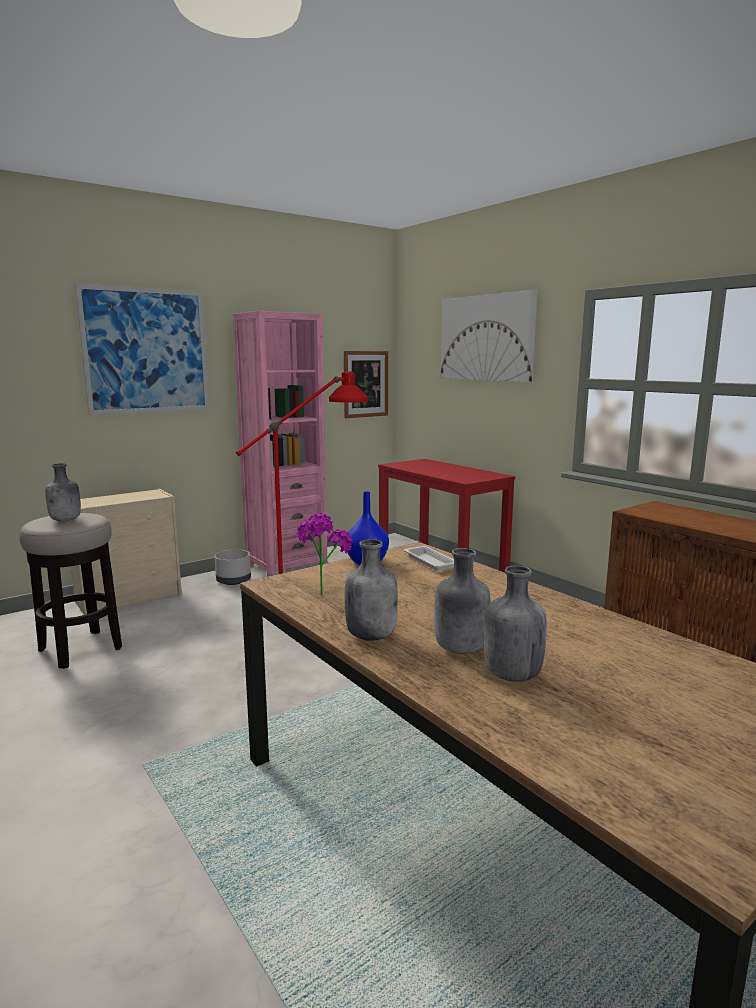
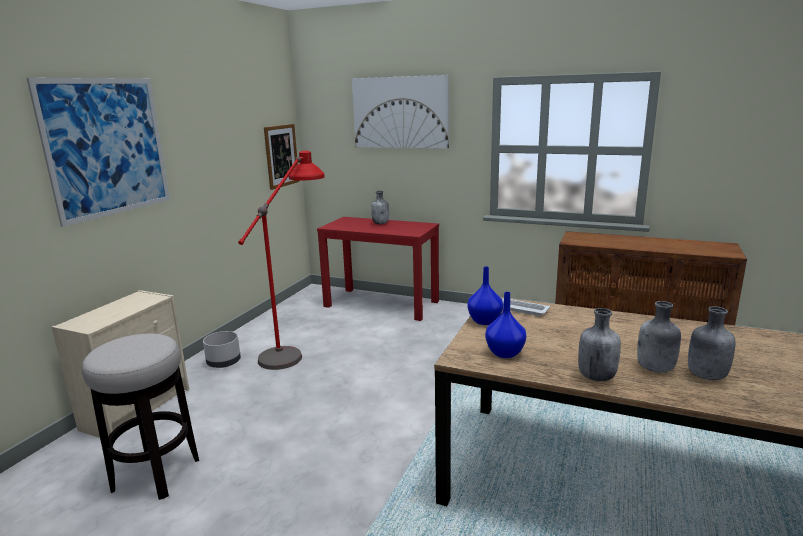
camera: 30 degrees left, 5 degrees up
(66, 520) = (135, 348): grey bottle -> grey bottle (381, 223)
(286, 565) = (254, 335): pink bookcase -> none
(323, 591) = (504, 353): potted plant -> blue vase

